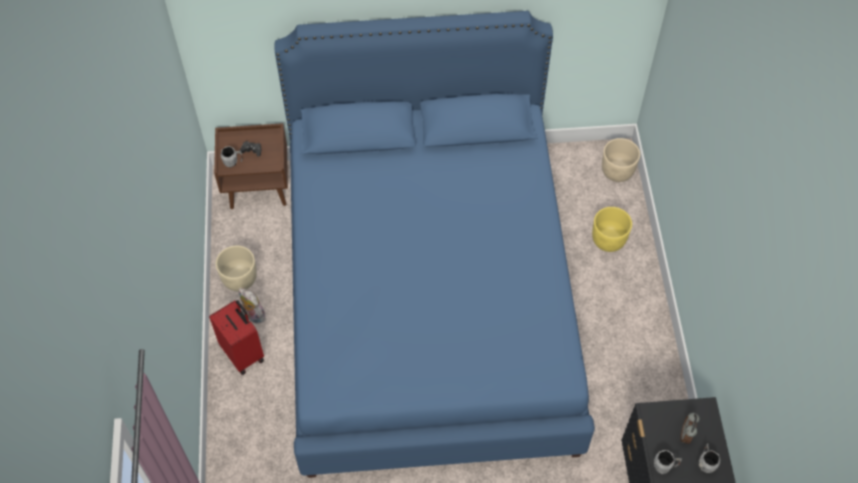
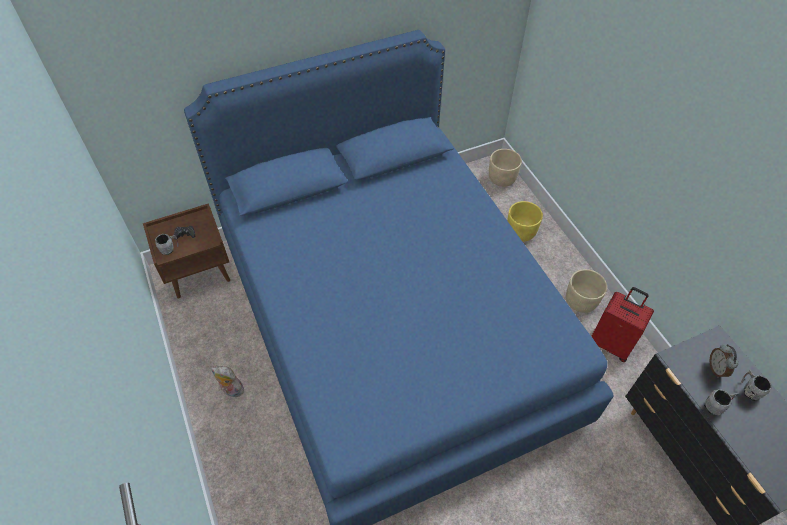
camera: 20 degrees left, 5 degrees down
(239, 279) = (206, 360): beige planter -> beige planter (580, 301)
(244, 353) = (233, 430): red suitcase -> red suitcase (611, 343)

